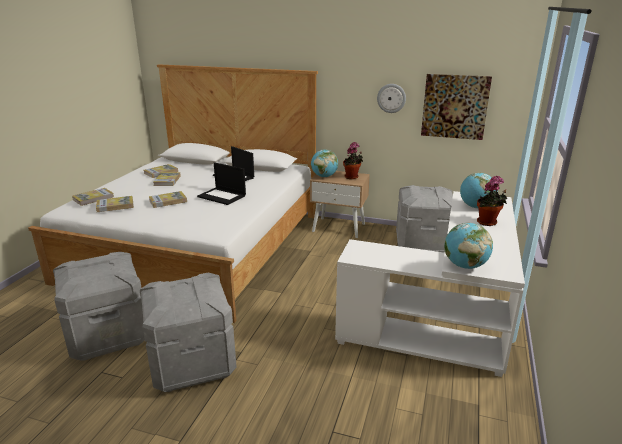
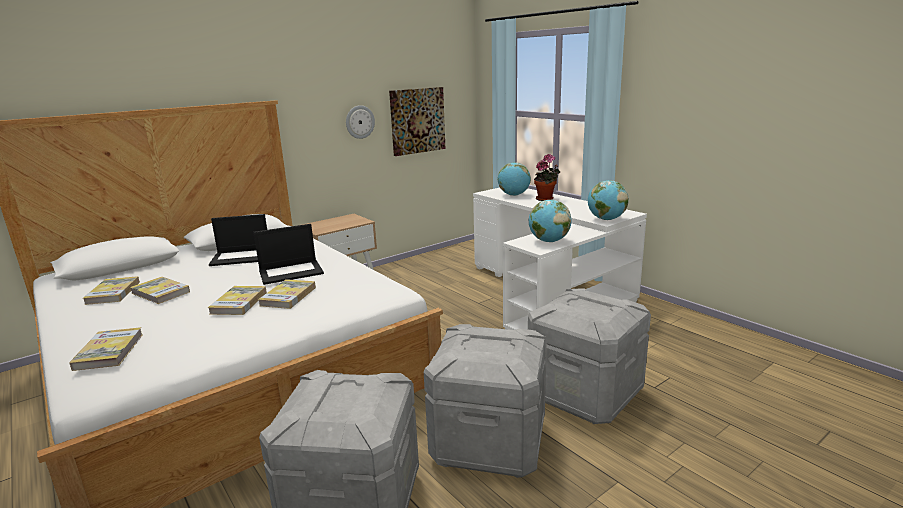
camera: 55 degrees left, 5 degrees down
(115, 206) = (182, 338): book -> book (288, 296)
(324, 176) = (320, 228): globe -> globe (549, 241)
(352, 177) = (348, 220): potted plant -> none
(423, 245) = (435, 265): grey storage box -> grey storage box (585, 394)

